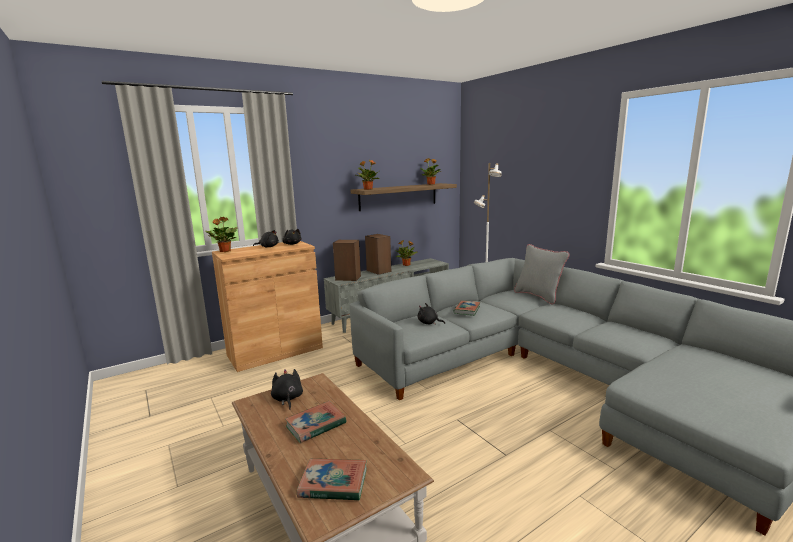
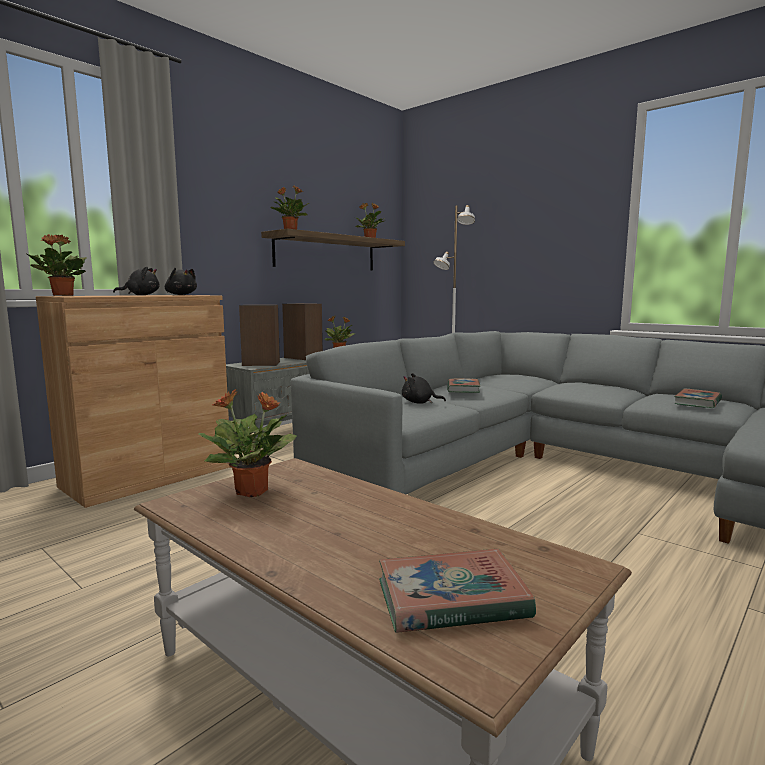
camera: 15 degrees left, 5 degrees down
(287, 399) = (253, 492): black plush toy -> potted plant
(316, 425) = (338, 519): book -> book (697, 402)
(538, 296) = (542, 376): grey pillow -> none

